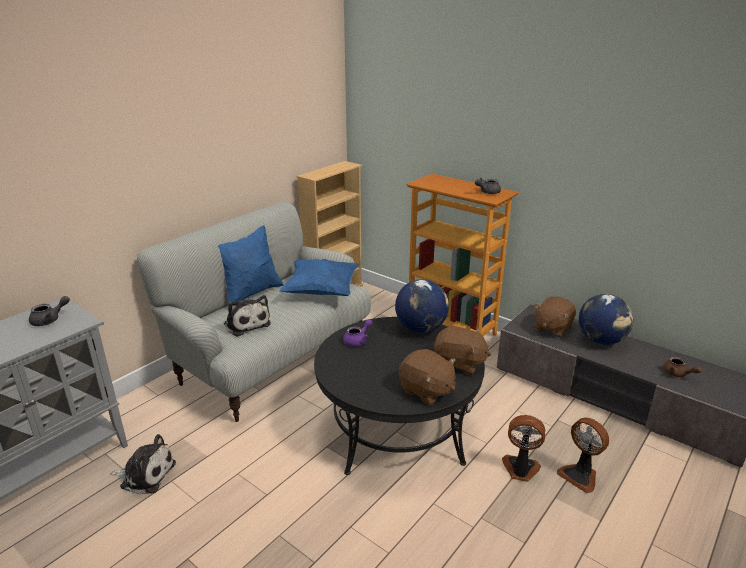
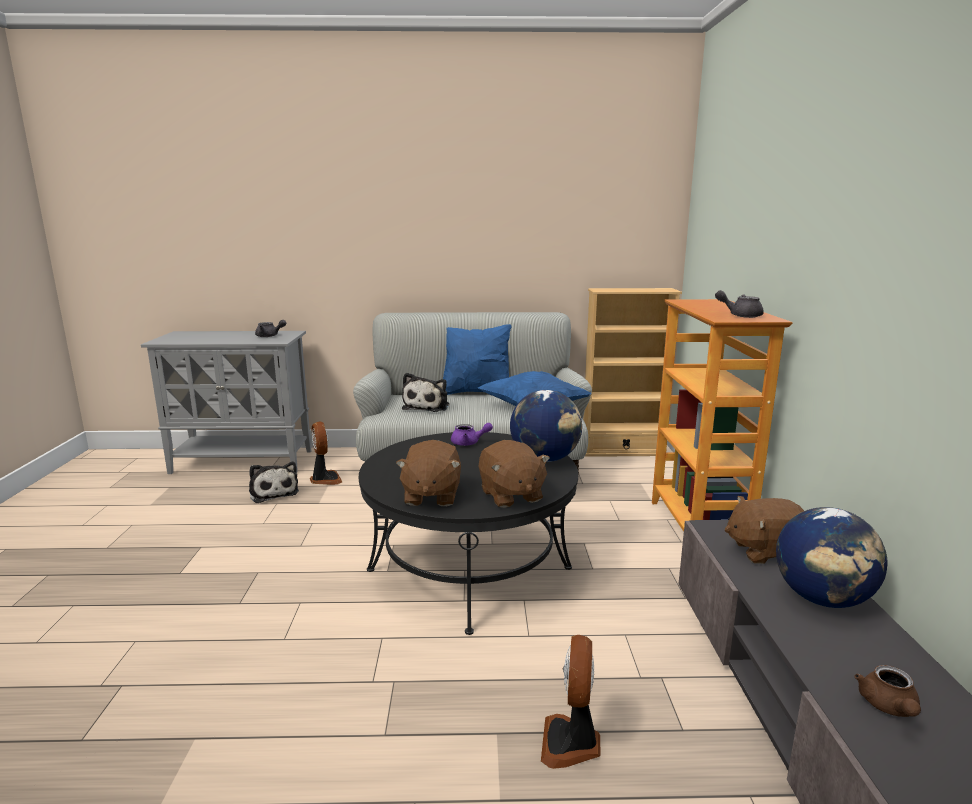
camera: 50 degrees right, 10 degrees down
(520, 469) = (514, 681): fan -> fan (325, 479)

